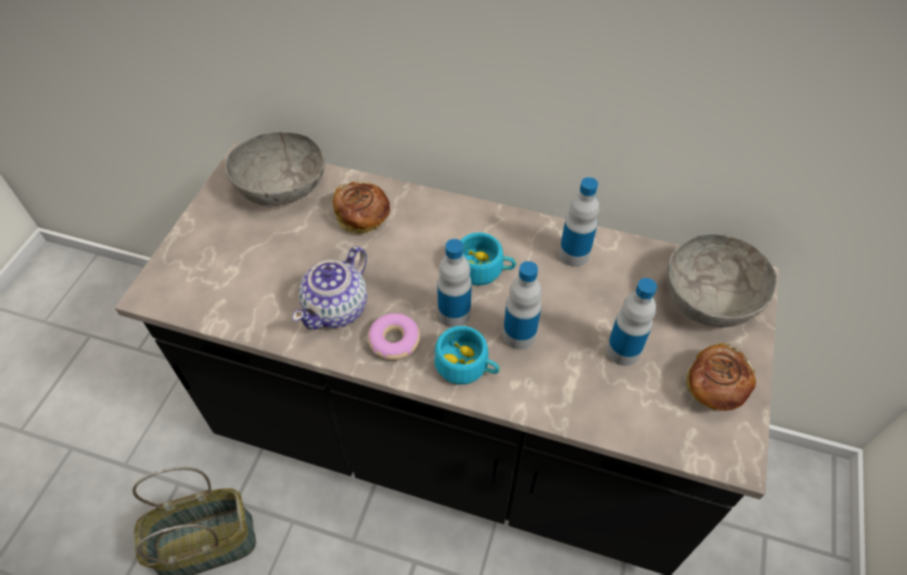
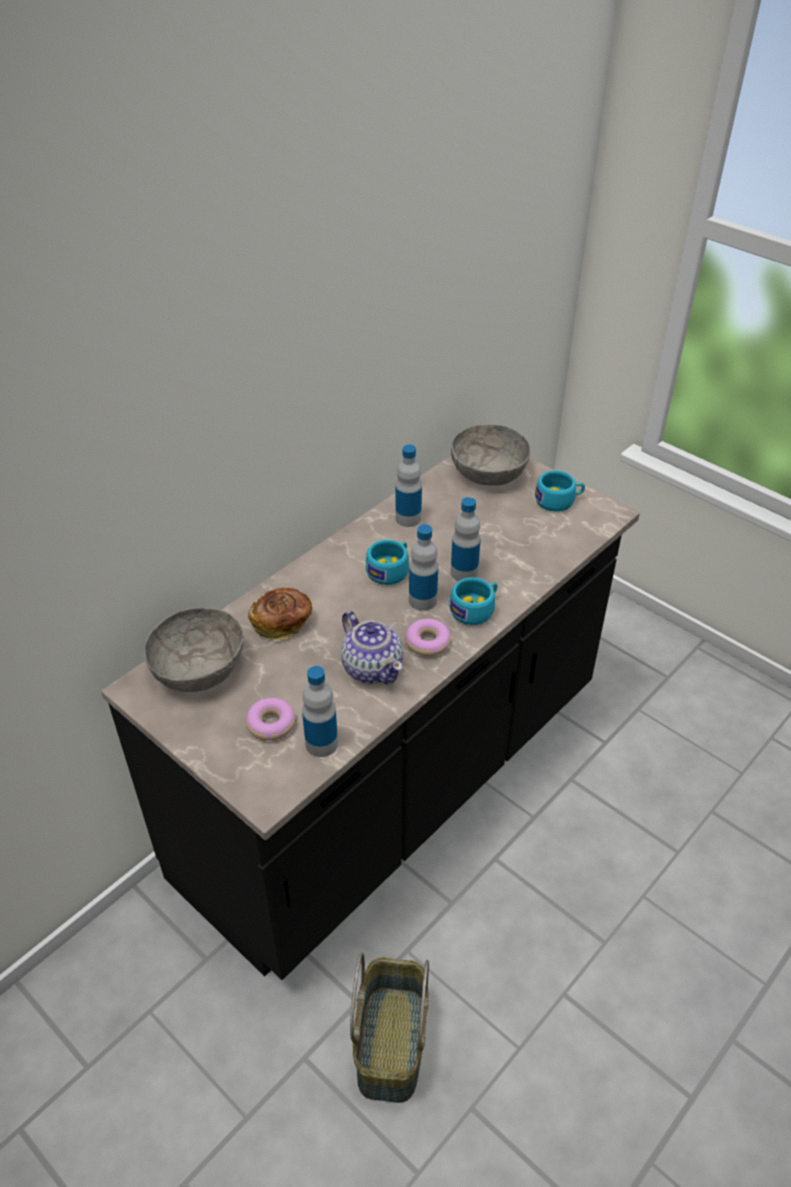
camera: 65 degrees left, 10 degrees down
(236, 261) = (271, 724): none -> donut
(623, 351) = (507, 528): bottle -> bottle (321, 743)
(713, 389) = (559, 501): bread -> turquoise cup

